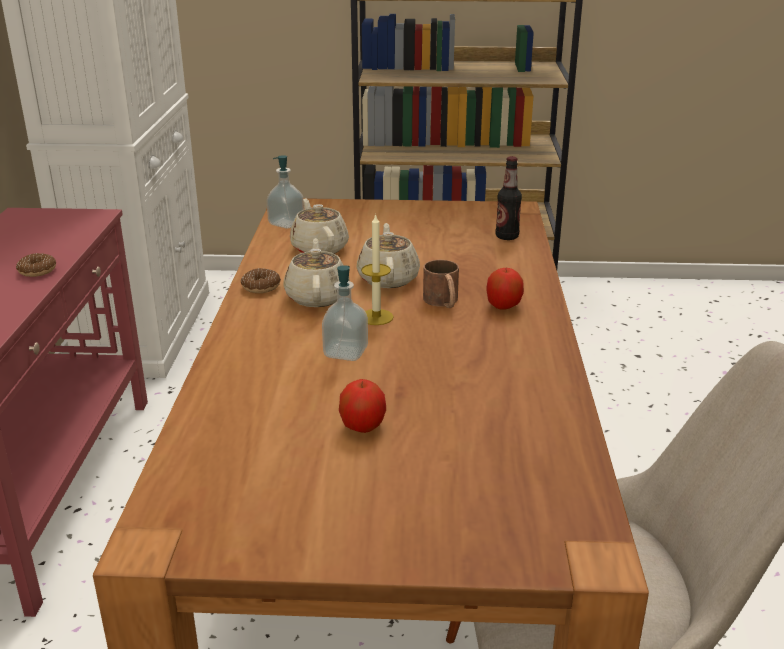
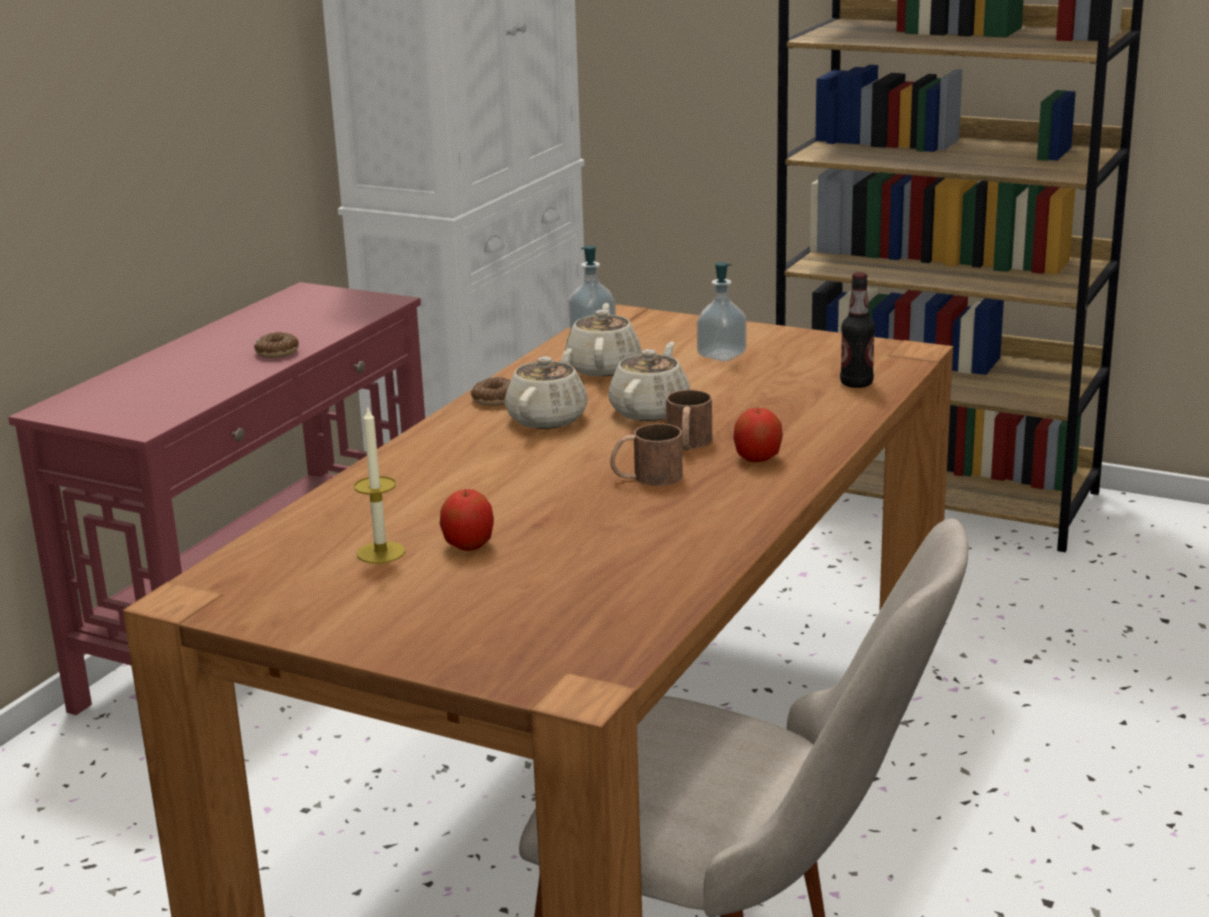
camera: 25 degrees right, 5 degrees down
(345, 352) = (522, 477): soap dispenser -> soap dispenser (721, 355)
(376, 317) = (593, 448): candle -> candle (381, 552)
(441, 336) = (646, 477): none -> brown mug

